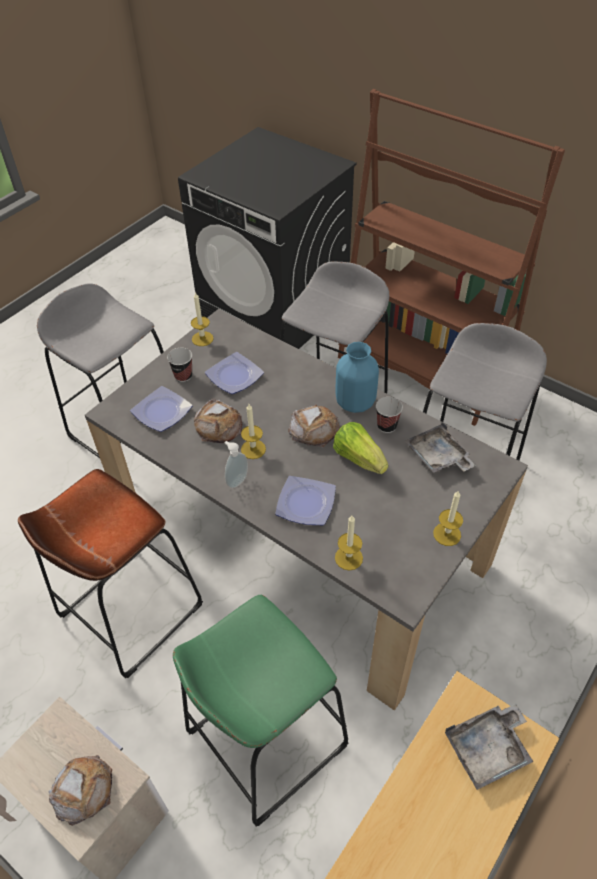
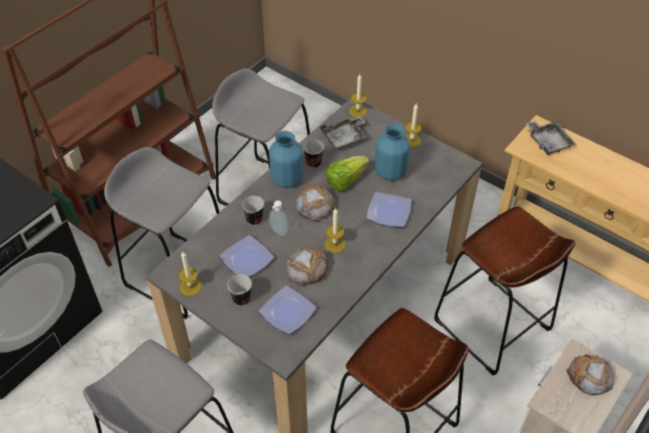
camera: 90 degrees left, 0 degrees up
(236, 480) = (367, 254): soap dispenser -> soap dispenser (279, 232)
(266, 739) = (492, 325): green stool -> brown stool
(291, 378) = (254, 220): none -> cup
(348, 558) = (434, 190): candle -> candle (358, 111)
(379, 506) = (390, 172): none -> blue vase

